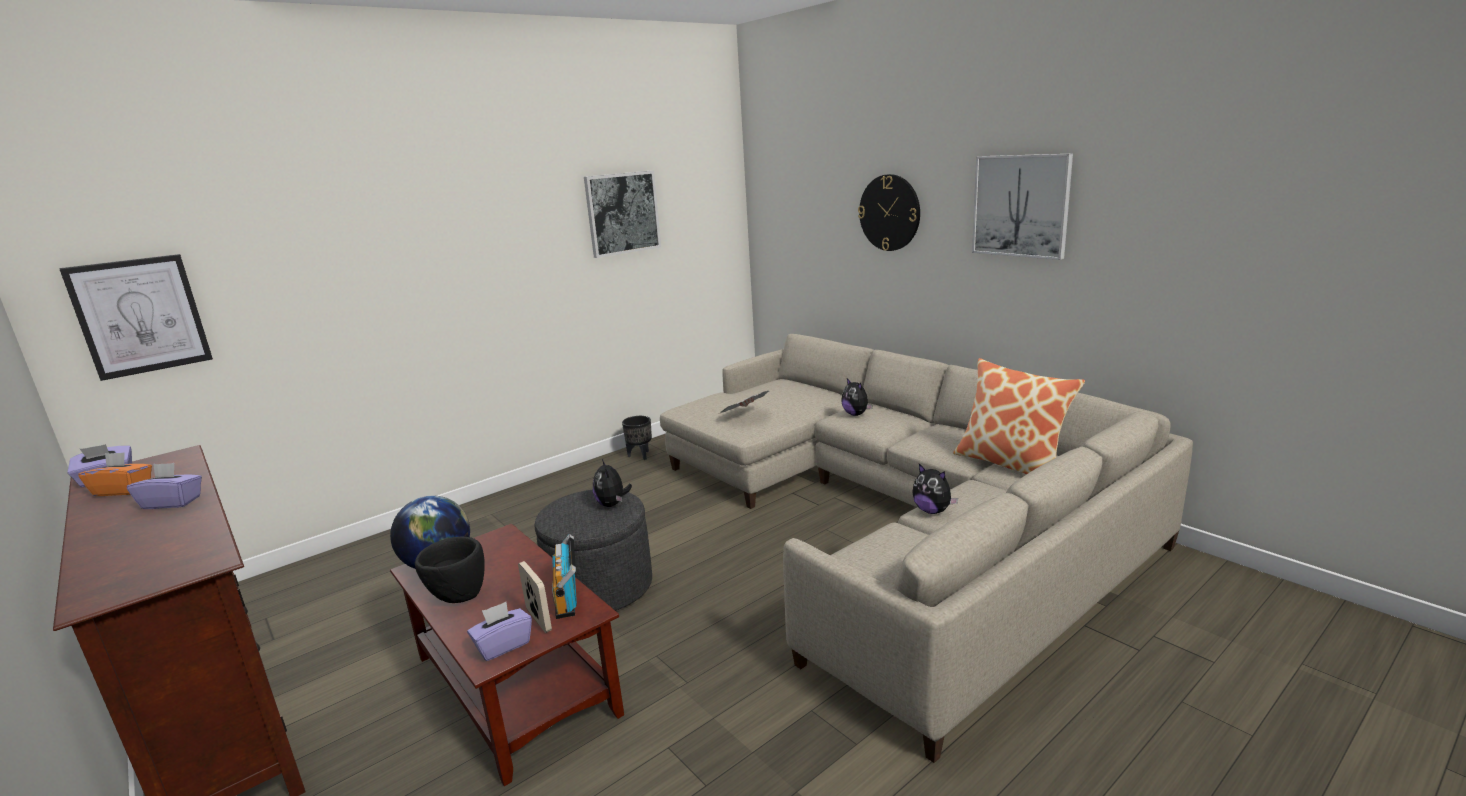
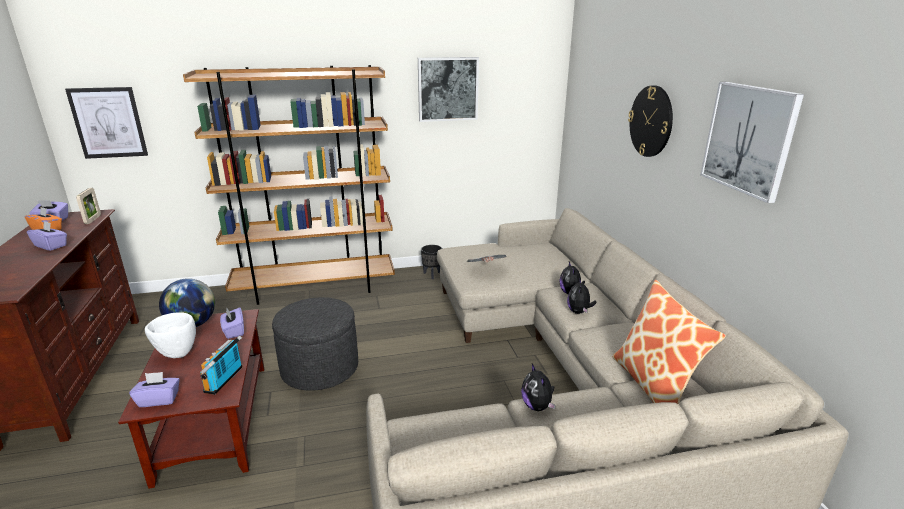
camera: 25 degrees right, 5 degrees up
(458, 596) = (177, 352): black bowl -> white bowl
(497, 509) = (315, 288): none -> brown bookcase
(510, 553) = (234, 331): none -> purple tissue box
(538, 620) = (194, 389): picture frame -> picture frame (93, 219)
(612, 504) = (329, 315): plush toy -> plush toy (579, 312)

